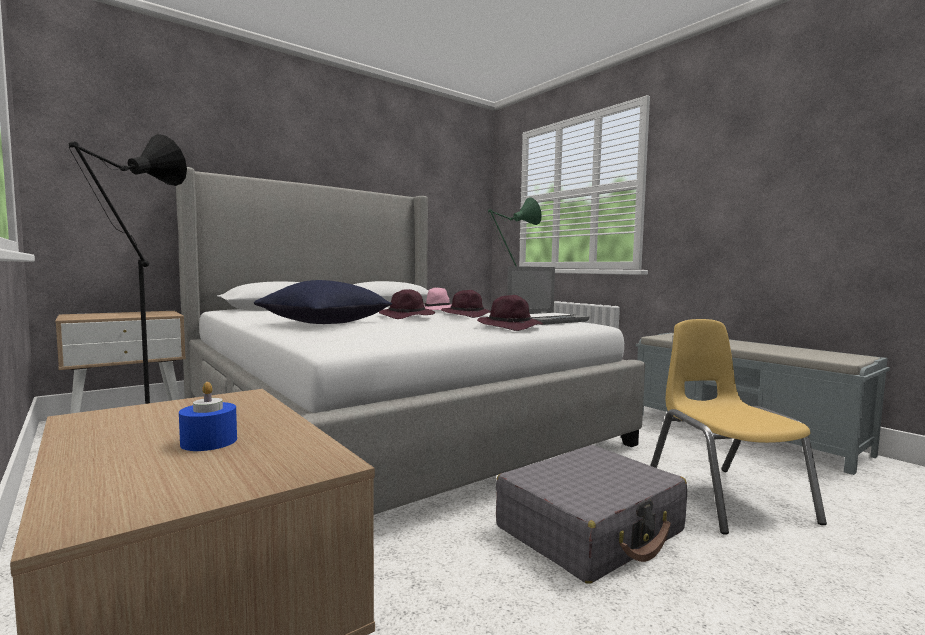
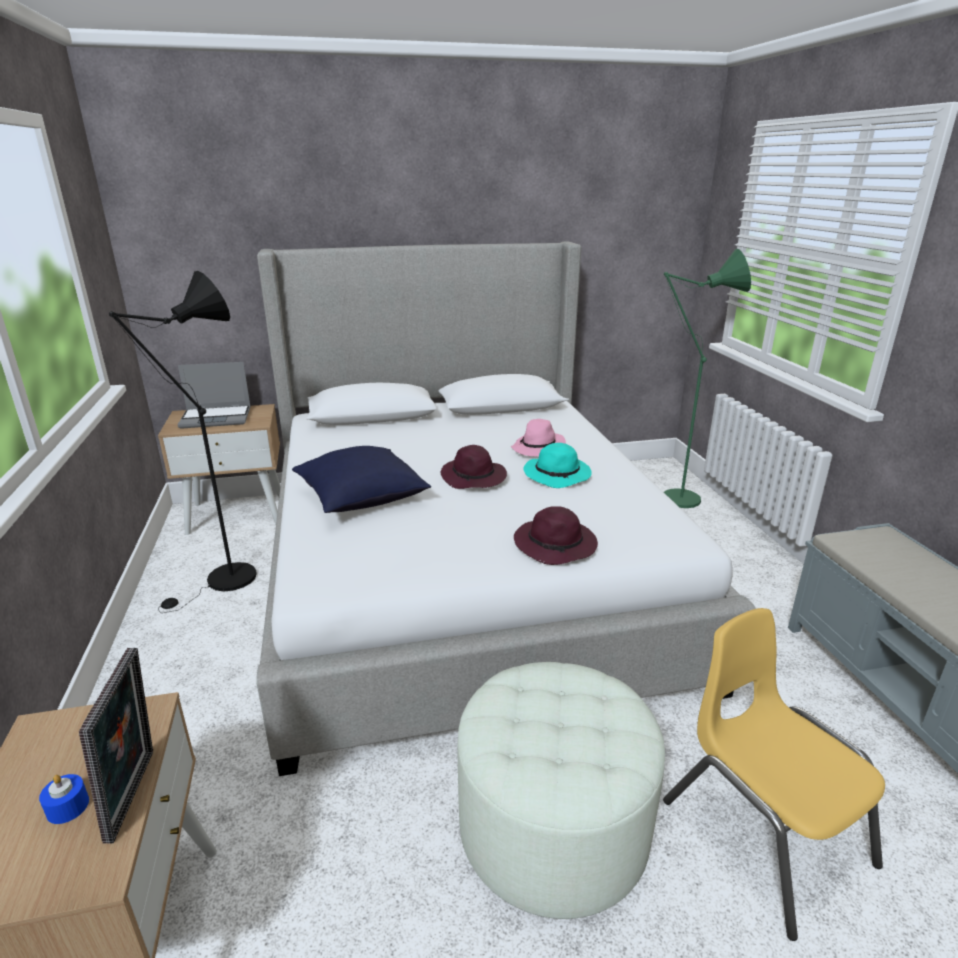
camera: 25 degrees right, 20 degrees up
(296, 425) = (137, 794): none -> picture frame
(467, 315) = (558, 475): purple hat -> turquoise hat
(547, 320) = (637, 519): laptop -> laptop (217, 418)
(591, 530) = (553, 826): grey suitcase -> white ottoman
(726, 497) = (764, 832): yellow chair -> yellow chair turned 45 degrees counterclockwise

